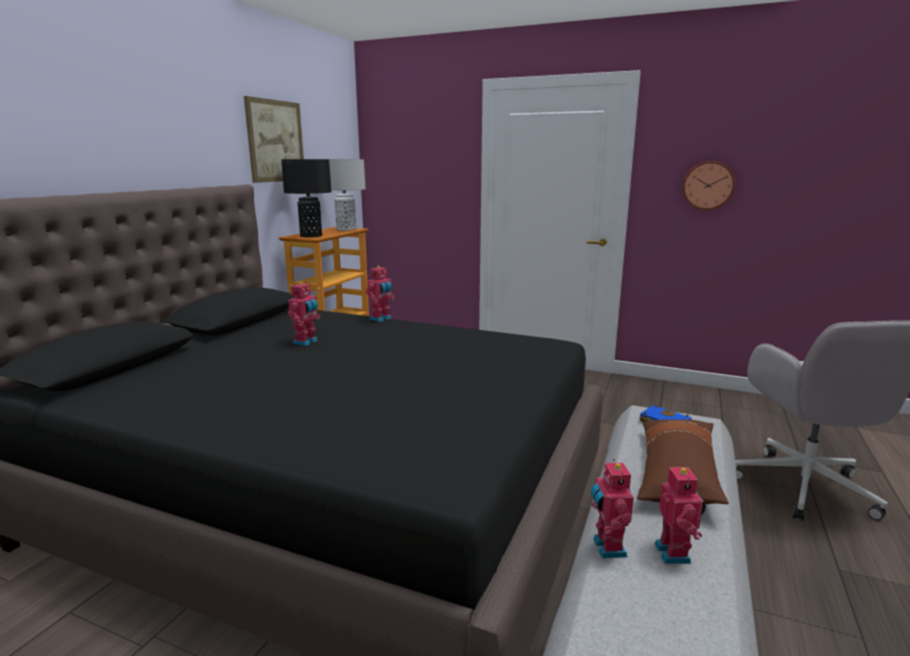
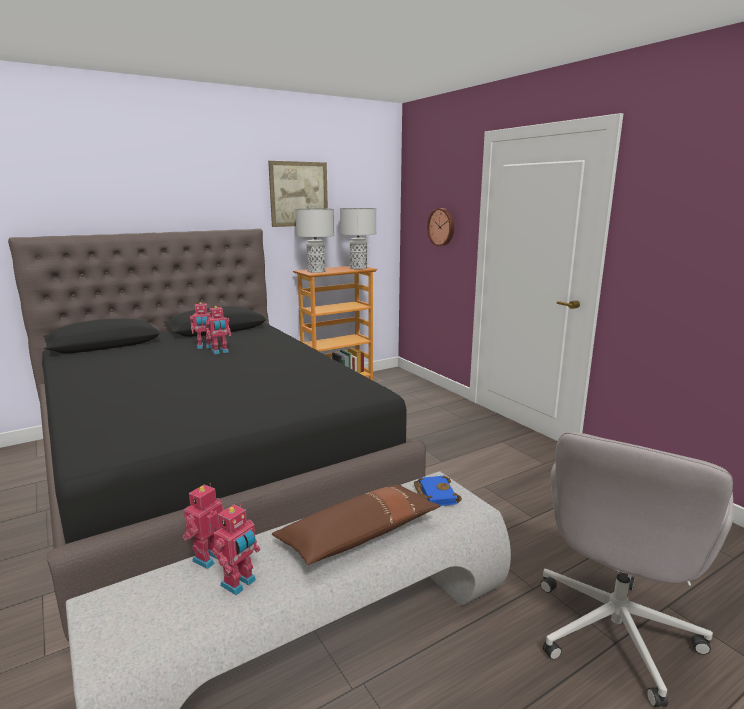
camera: 35 degrees right, 0 degrees up
(311, 235) = (316, 271): black table lamp -> white table lamp
(381, 319) = (299, 345): toy robot -> toy robot (204, 347)
(708, 185) = (688, 249): wall clock -> wall clock (442, 227)

